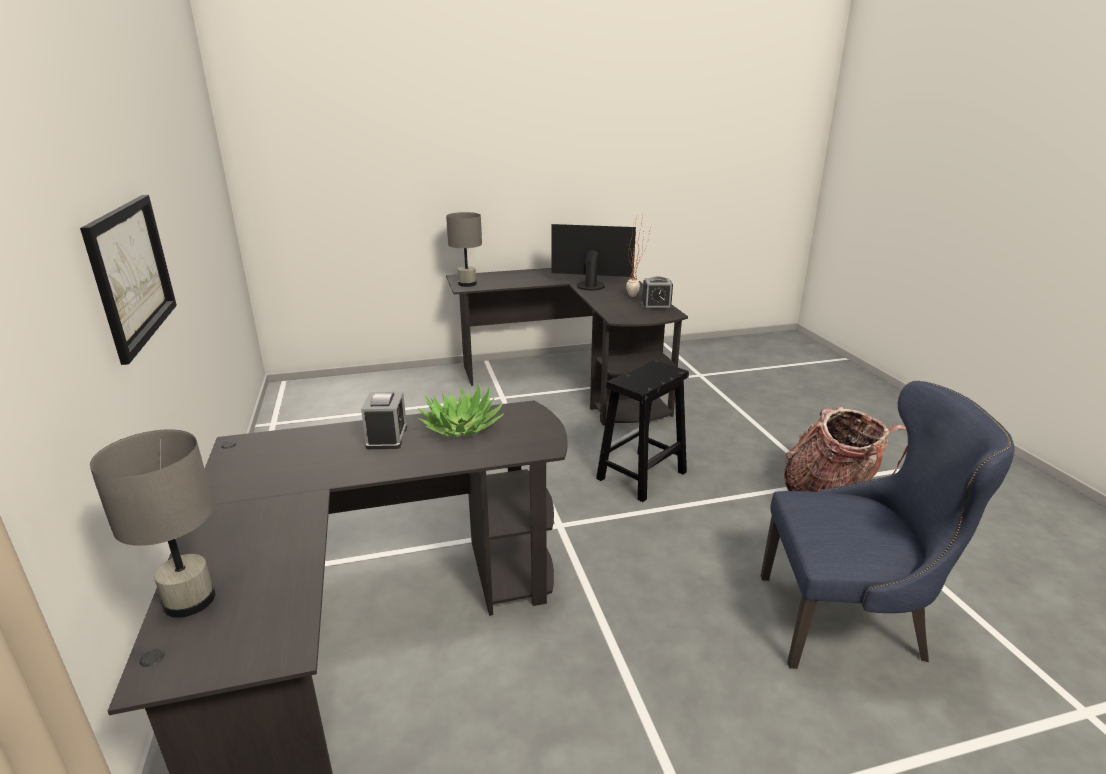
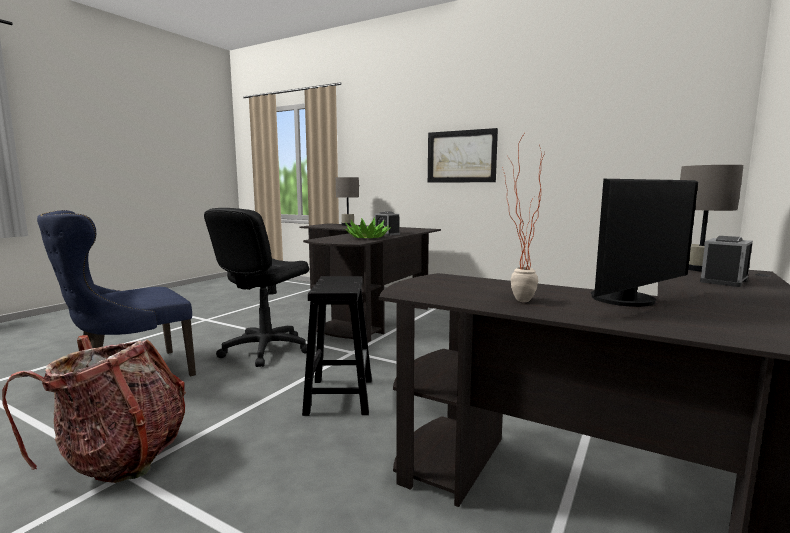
camera: 135 degrees right, 15 degrees down
(650, 588) = (265, 350): none -> black office chair
(656, 306) = (448, 296): alarm clock -> alarm clock (723, 281)

